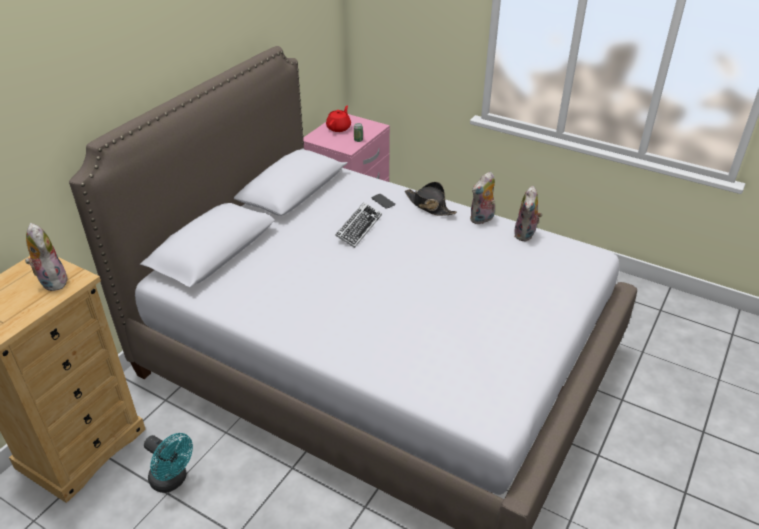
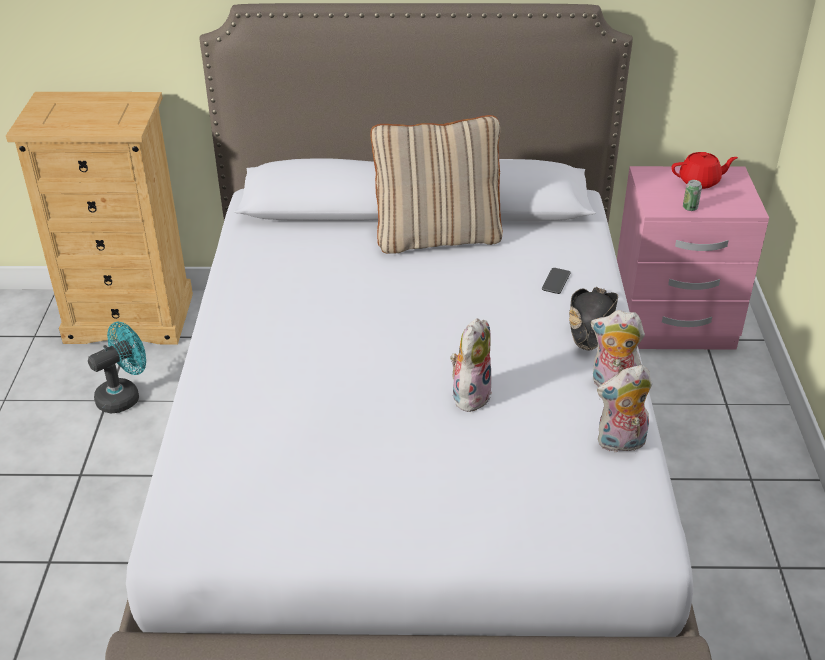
camera: 60 degrees right, 0 degrees up
(51, 281) = (115, 117): plush toy -> plush toy (470, 394)
(173, 480) = (124, 396): turquoise fan -> turquoise fan turned 135 degrees counterclockwise
(298, 222) = (437, 237): none -> beige pillow
(358, 228) = (473, 284): keyboard -> none

